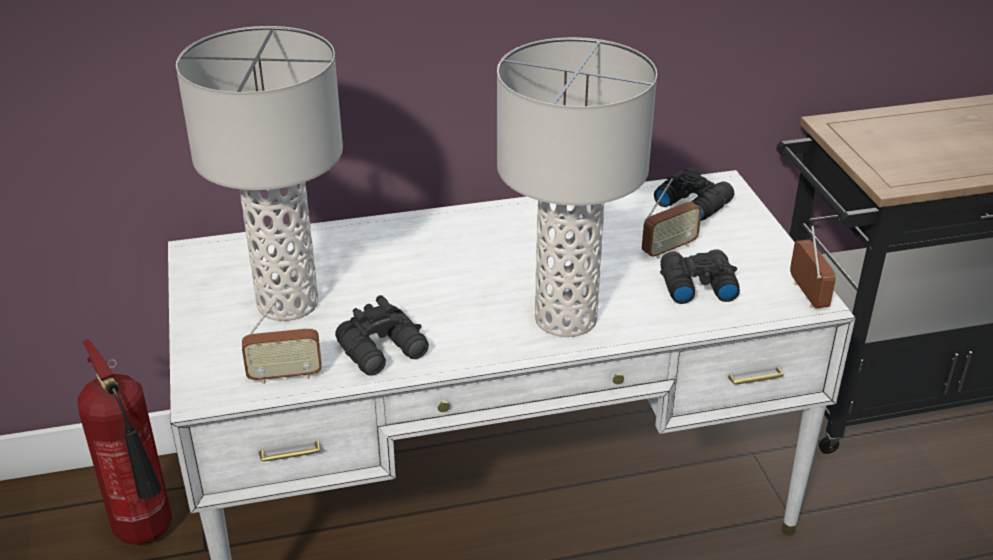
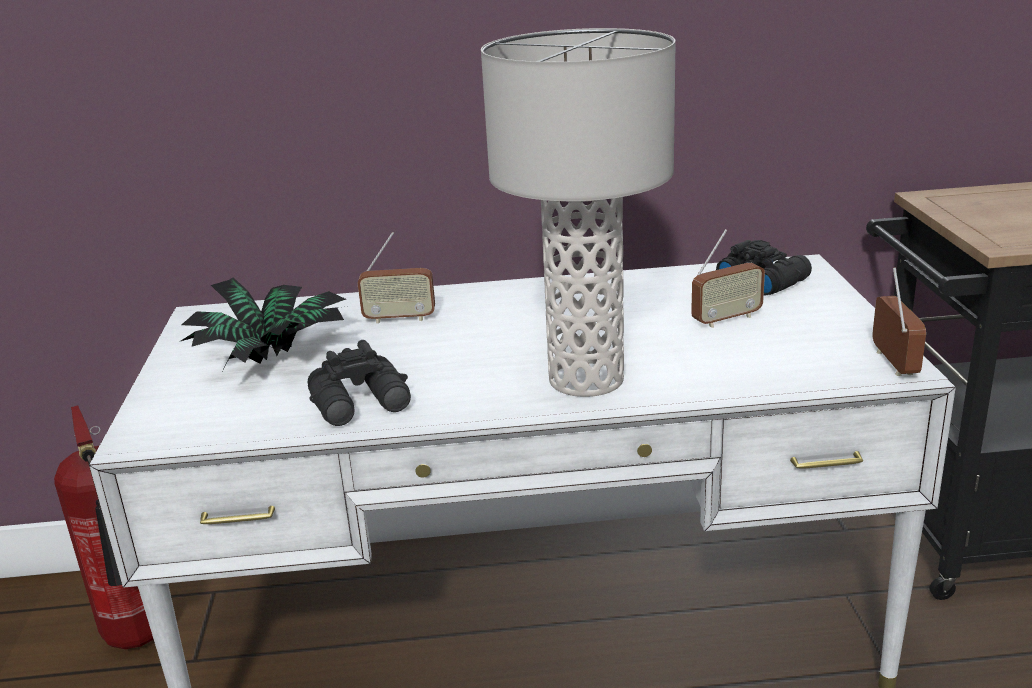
camera: 10 degrees right, 10 degrees down
(285, 375) = (239, 424): radio -> radio (399, 318)
(287, 302) = (273, 358): white table lamp -> potted plant
(696, 285) = (753, 352): black binoculars -> none

